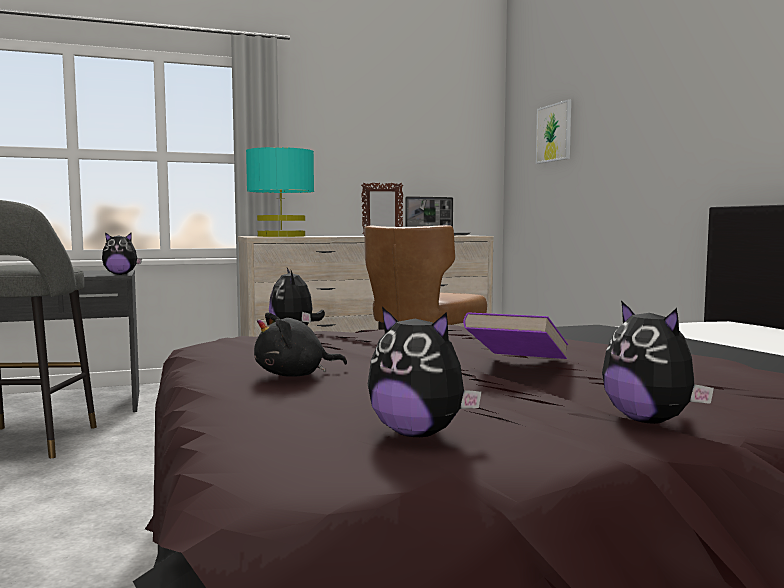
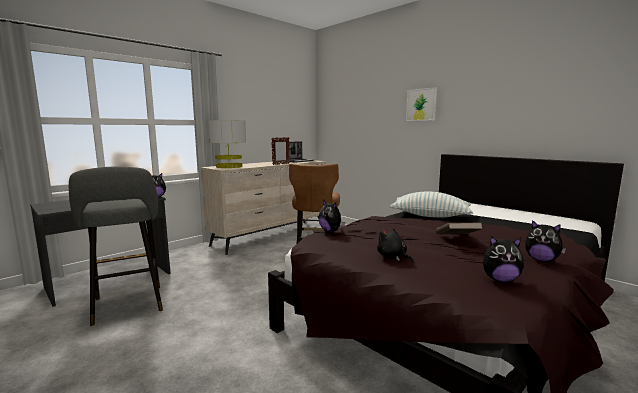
camera: 25 degrees left, 5 degrees up
(281, 236) = (229, 166): turquoise table lamp -> grey table lamp
(295, 375) = (393, 257): black plush toy -> black plush toy turned 105 degrees clockwise
(516, 364) = (457, 239): purple book -> brown book
(554, 133) = (349, 111): picture -> picture (421, 104)
(590, 336) = (430, 216): none -> pillow

